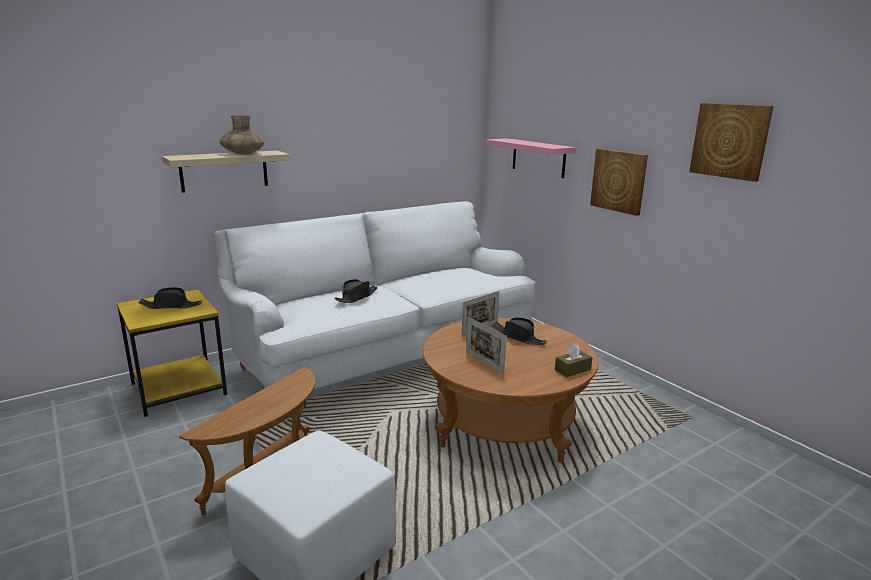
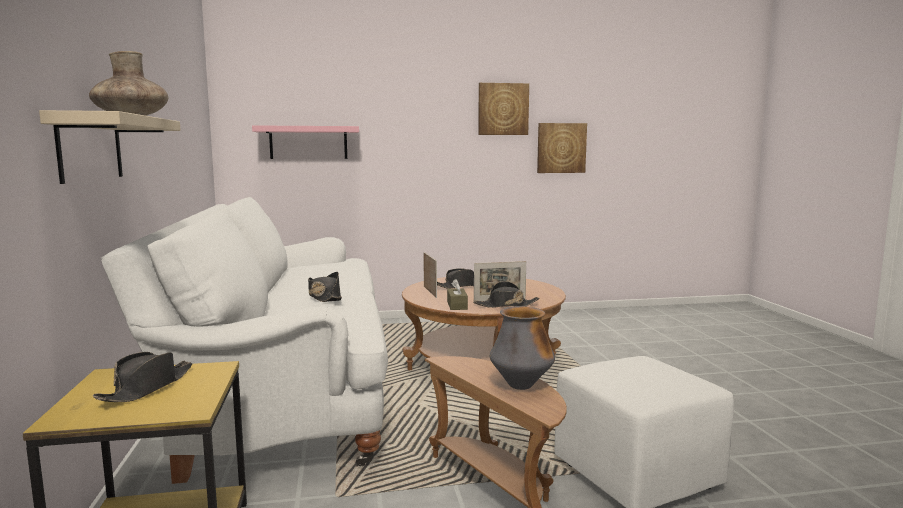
camera: 65 degrees left, 10 degrees down
(255, 413) = (521, 386): none -> vase
(466, 369) = (505, 305): none -> black hat
(572, 370) = (533, 284): brown tissue box -> brown tissue box (457, 305)
(619, 181) = (412, 151): picture -> picture (561, 148)

